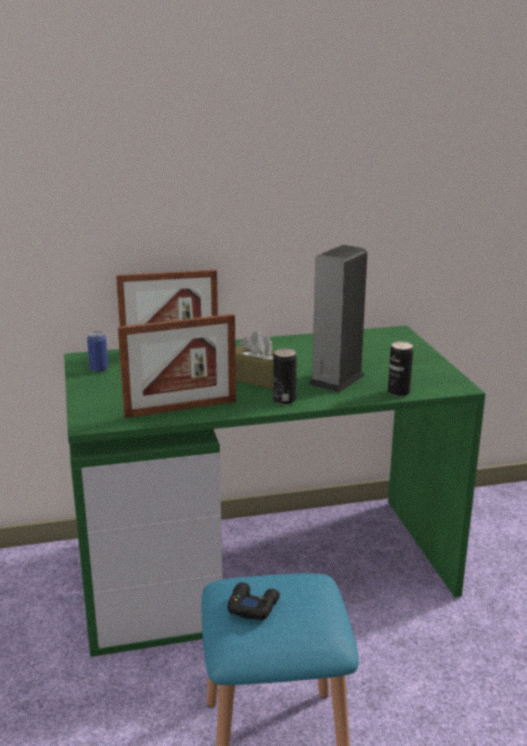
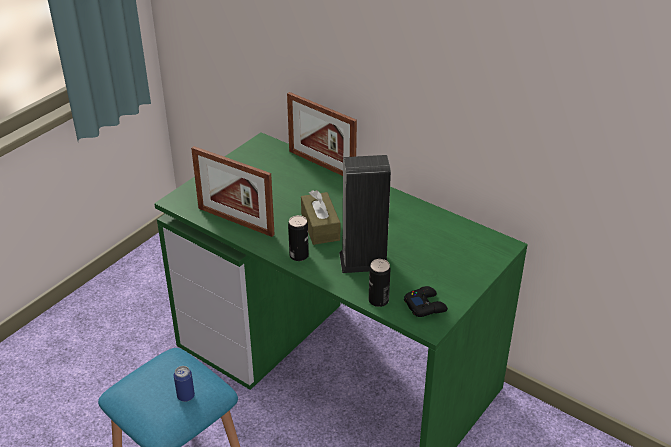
camera: 50 degrees right, 15 degrees up
(99, 369) = (254, 158): can -> can (186, 396)
(252, 606) = (156, 378): black game controller -> black game controller (425, 306)

